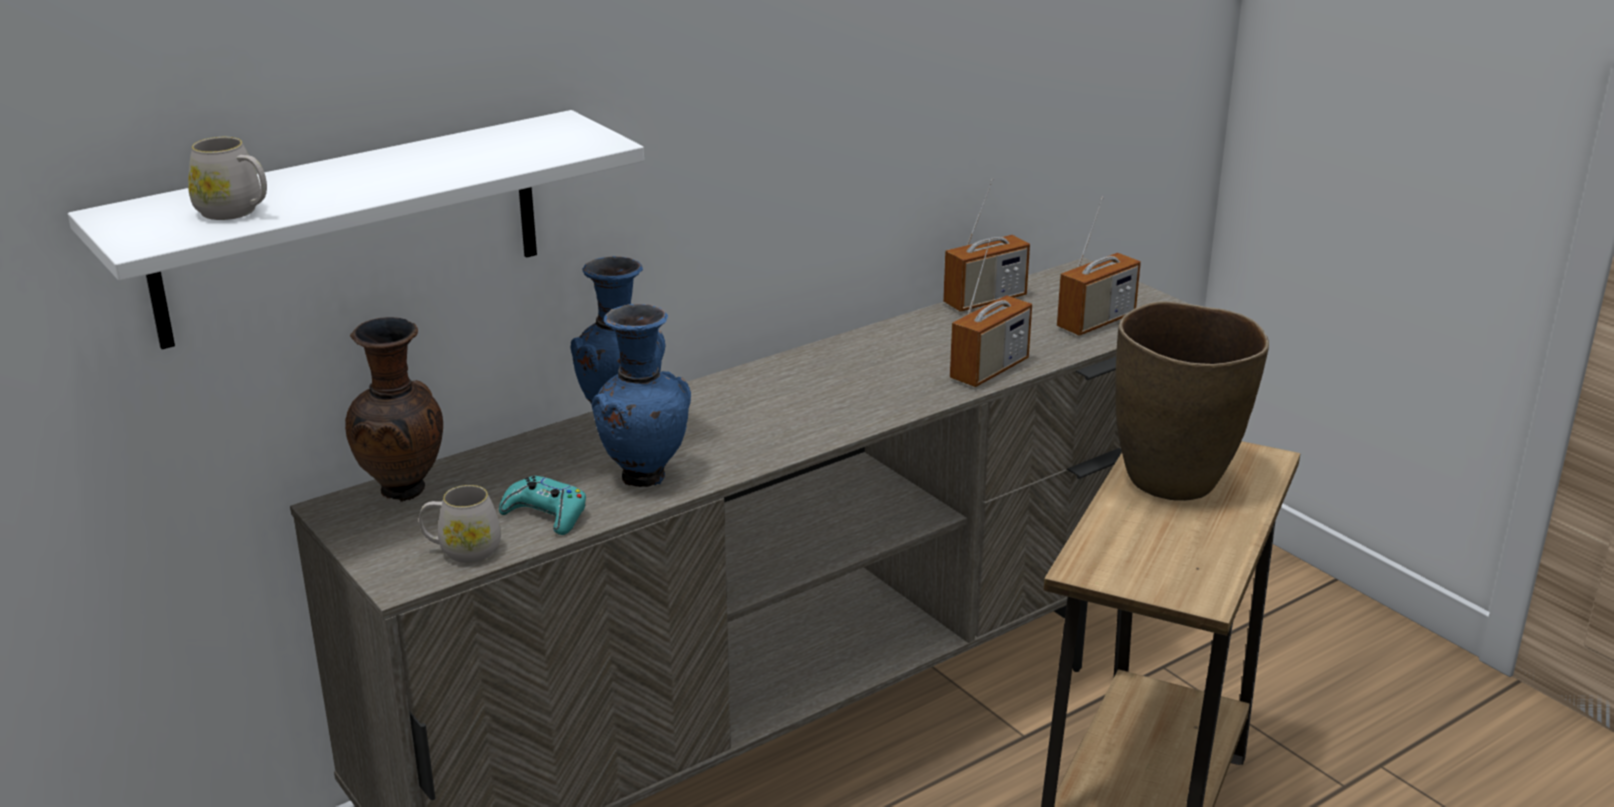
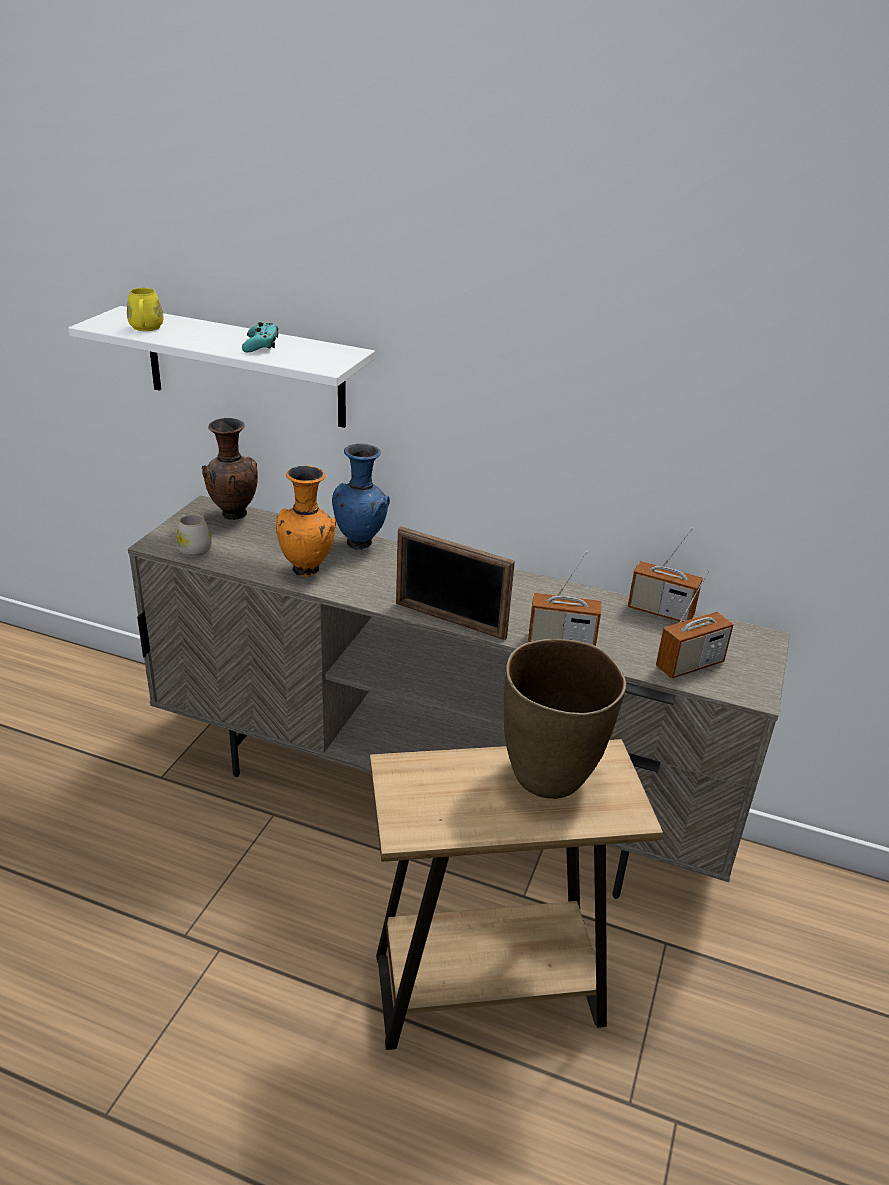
camera: 55 degrees right, 5 degrees up
(235, 212) = (146, 328): white mug -> yellow mug
(546, 514) = (244, 557): turquoise game controller -> turquoise game controller (261, 345)
(644, 476) = (308, 570): blue vase -> orange vase
(877, 418) = (449, 620): none -> picture frame
(1096, 322) = (689, 665): radio -> radio turned 45 degrees counterclockwise

